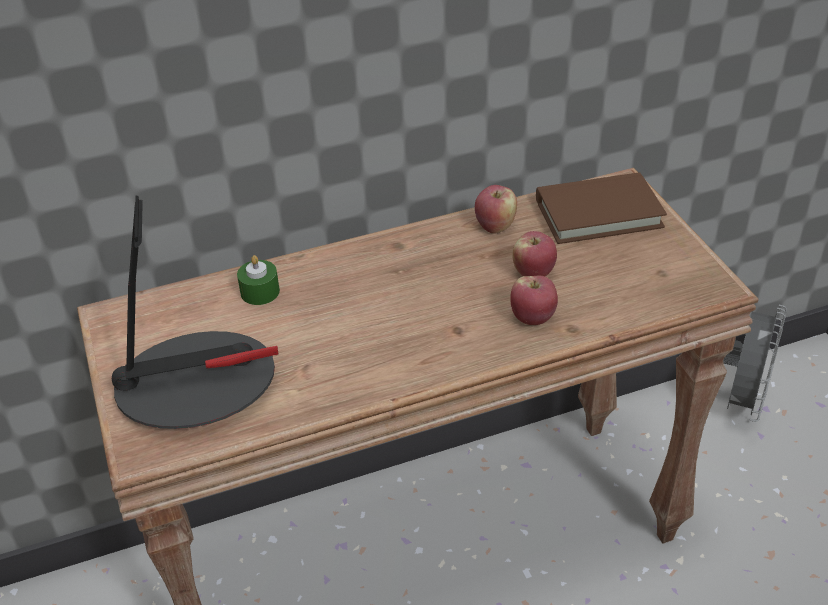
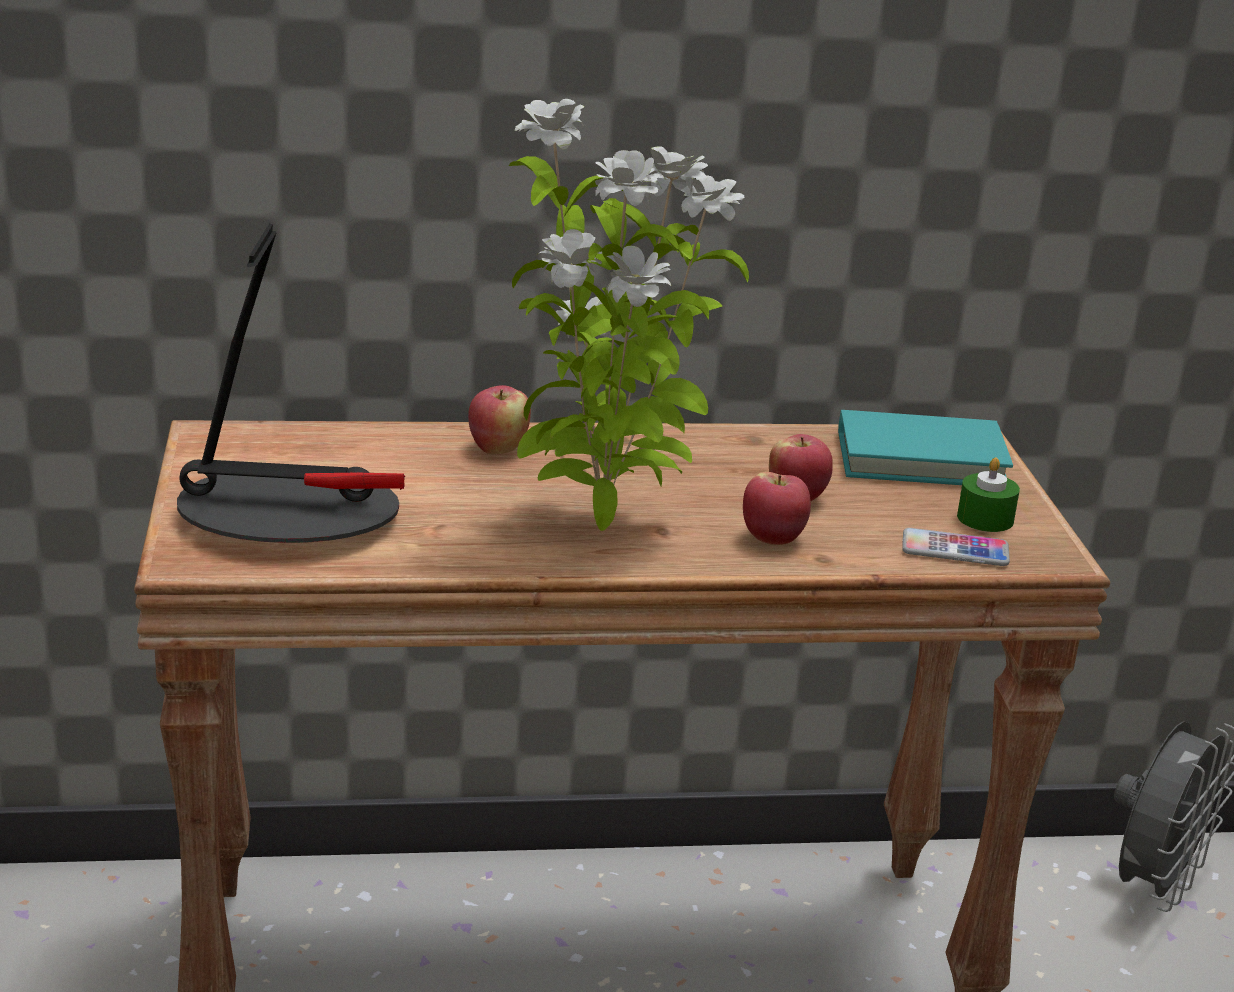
camera: 10 degrees right, 15 degrees down
(260, 292) = (415, 448): green candle -> green candle (985, 518)
(415, 335) = (602, 525): none -> potted plant
(495, 226) = (767, 445): apple -> apple (498, 448)
(598, 213) = (921, 459): brown book -> turquoise book
(652, 297) = (955, 550): none -> phone

